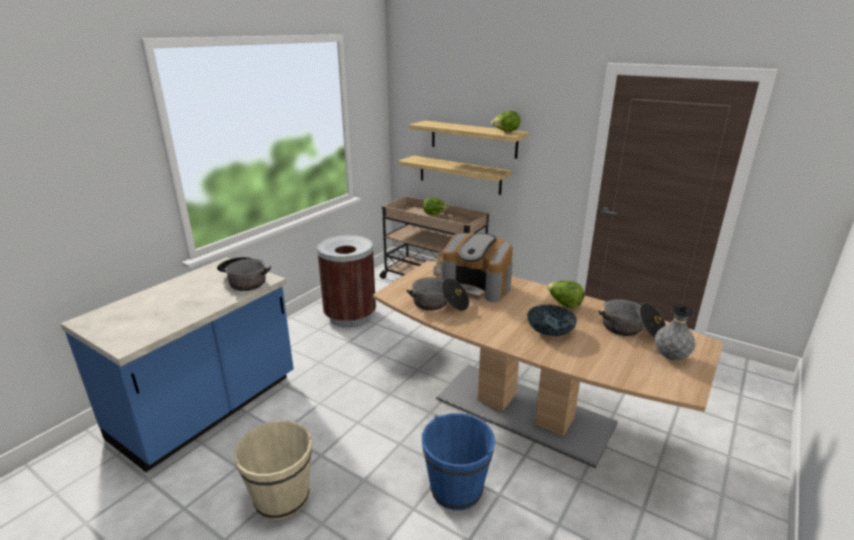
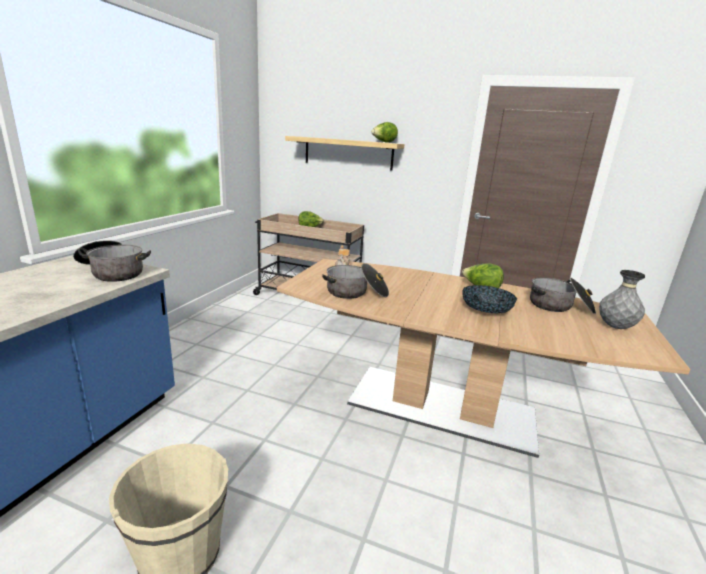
camera: 15 degrees left, 5 degrees down
(350, 316) = (230, 330): brown trash can -> none
(456, 489) = (406, 504): blue bucket -> none
(459, 174) = (333, 189): shelf -> none
(477, 286) = (386, 277): coffee machine -> none

